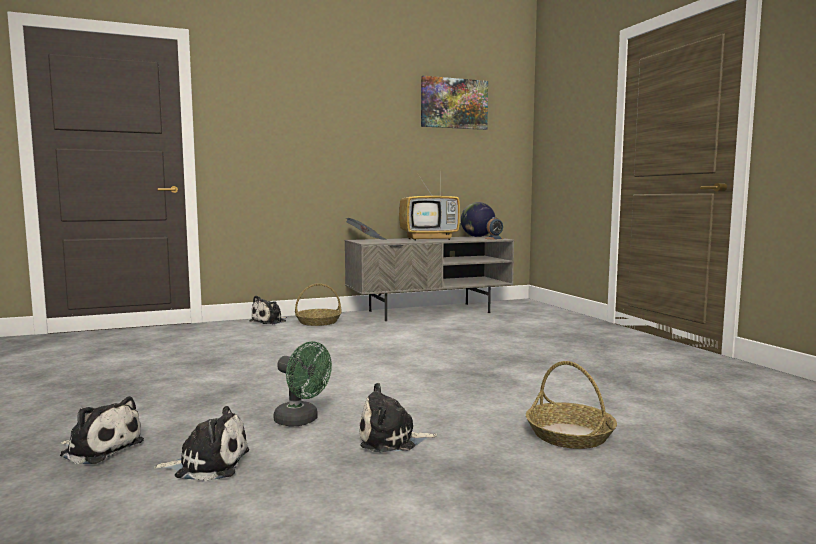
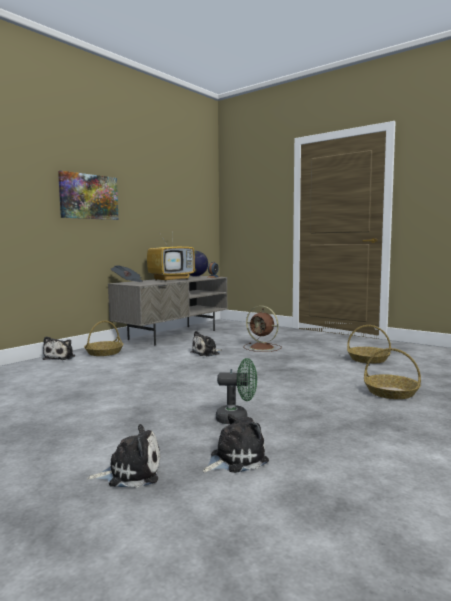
camera: 30 degrees left, 0 degrees up
(391, 439) = (312, 416): plush toy -> plush toy (207, 353)
(454, 103) = (174, 176): picture -> picture (89, 196)
(509, 342) = (263, 347): none -> brown fan
(634, 382) = (368, 359): none -> basket

